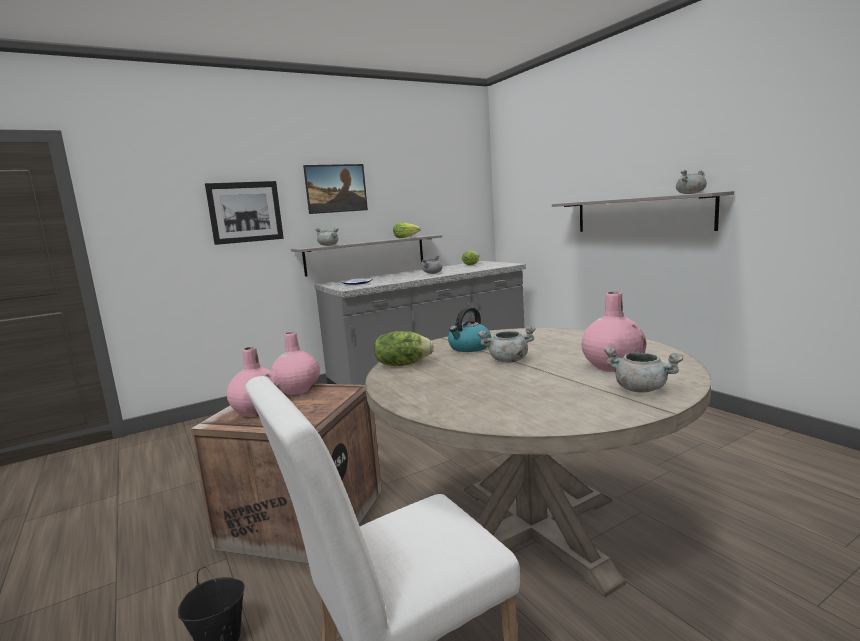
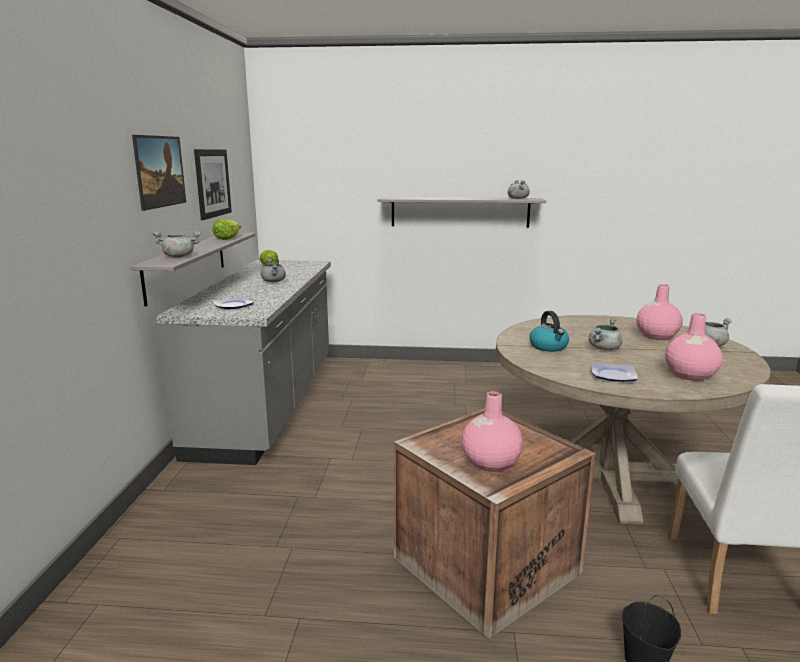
camera: 55 degrees left, 5 degrees up
(245, 212) = (84, 211): picture -> picture (213, 183)
(297, 389) = (450, 434): pink vase -> pink vase (689, 375)
(402, 364) = (563, 371): lettuce -> none
(424, 378) = (614, 375): none -> plate

